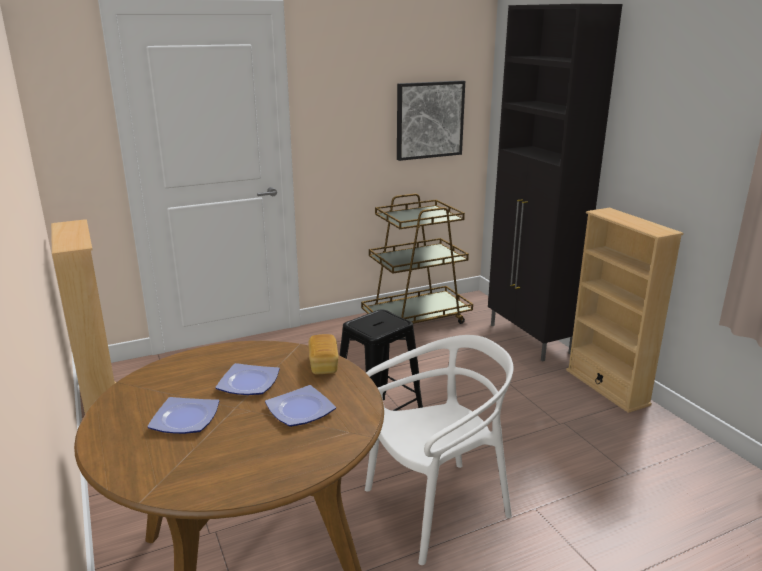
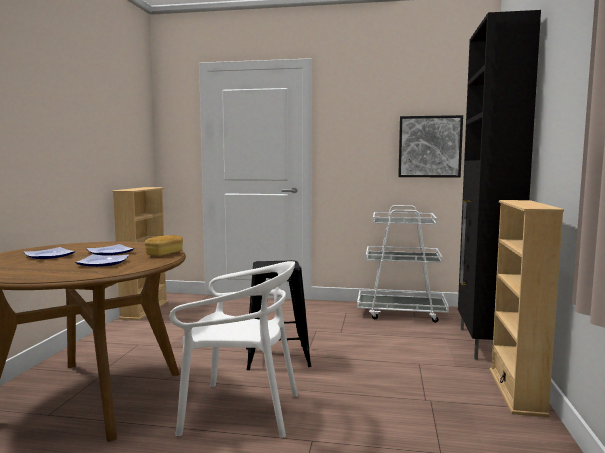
camera: 35 degrees right, 15 degrees down
(417, 319) = (401, 313): brown cart -> white cart

